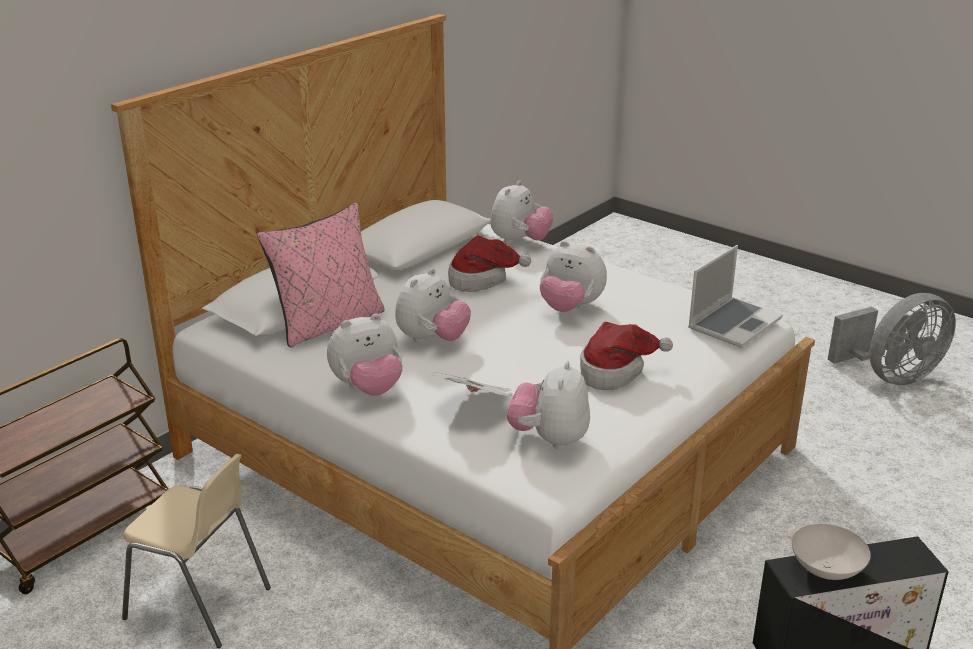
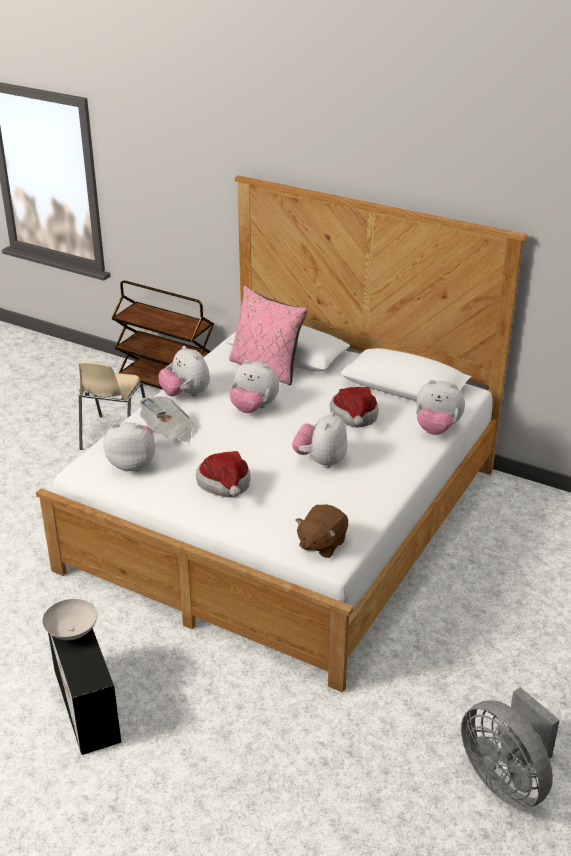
camera: 80 degrees right, 5 degrees up
(734, 323) = (321, 544): laptop -> brown plush toy

